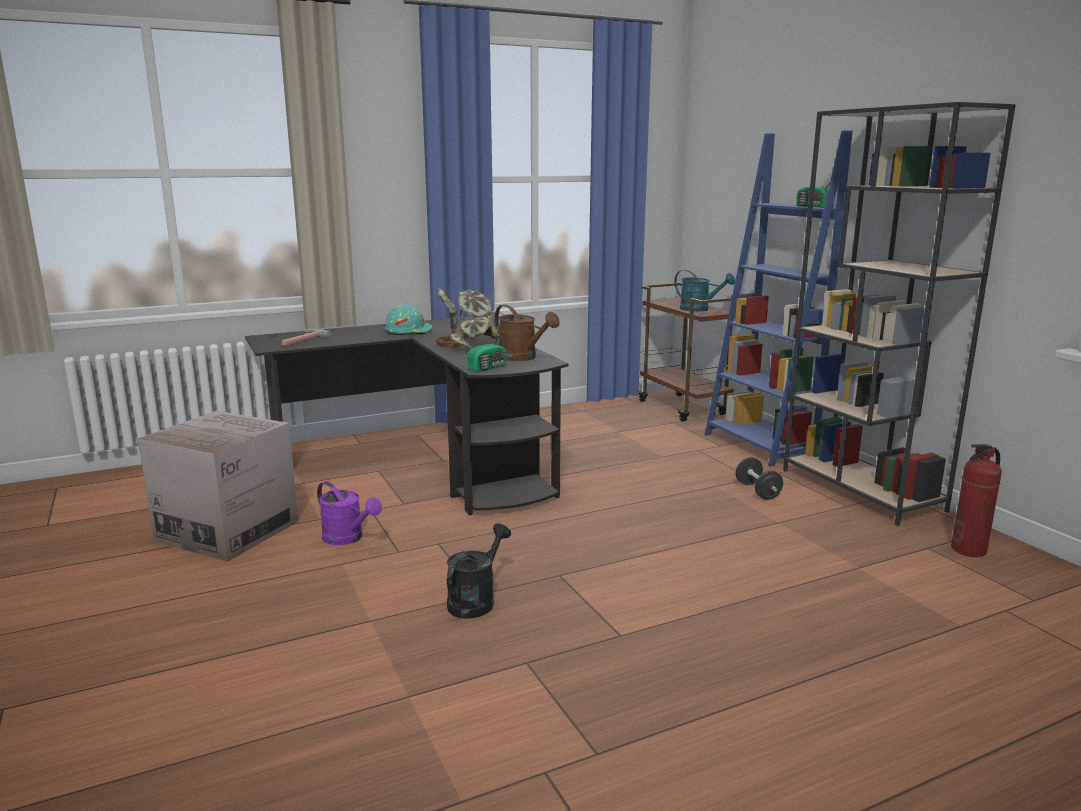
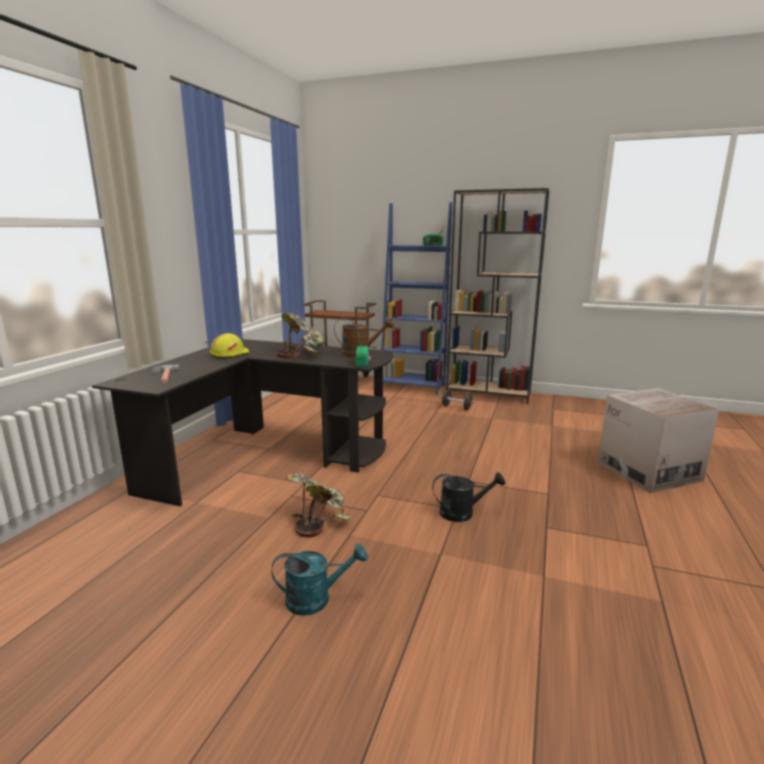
camera: 45 degrees left, 0 degrees up
(228, 531) = (215, 559): cardboard box -> cardboard box (648, 471)
(348, 538) = (318, 518): purple watering can -> potted plant
(409, 331) = (229, 354): turquoise hard hat -> yellow hard hat
(475, 600) = (463, 513): black watering can -> black watering can turned 105 degrees clockwise
(699, 309) = (351, 314): turquoise watering can -> turquoise watering can (316, 599)
(969, 550) = (564, 405): fire extinguisher -> none

